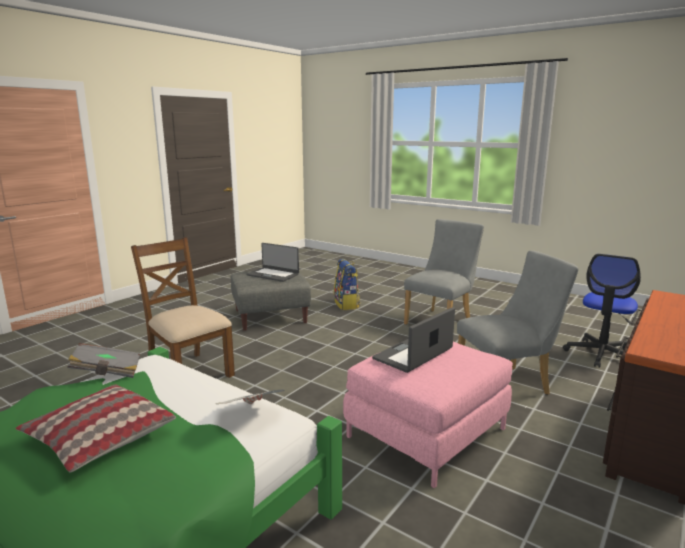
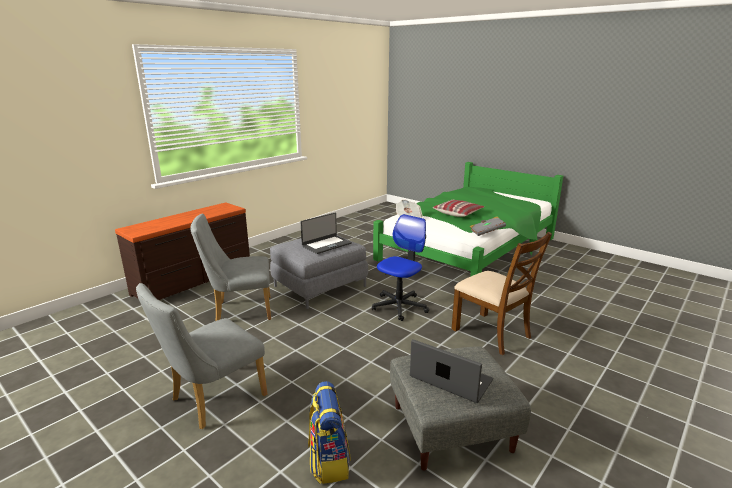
camera: 175 degrees left, 5 degrees up
(427, 433) = (319, 286): pink ottoman -> grey ottoman
(601, 354) = (116, 335): office chair -> office chair (399, 306)

